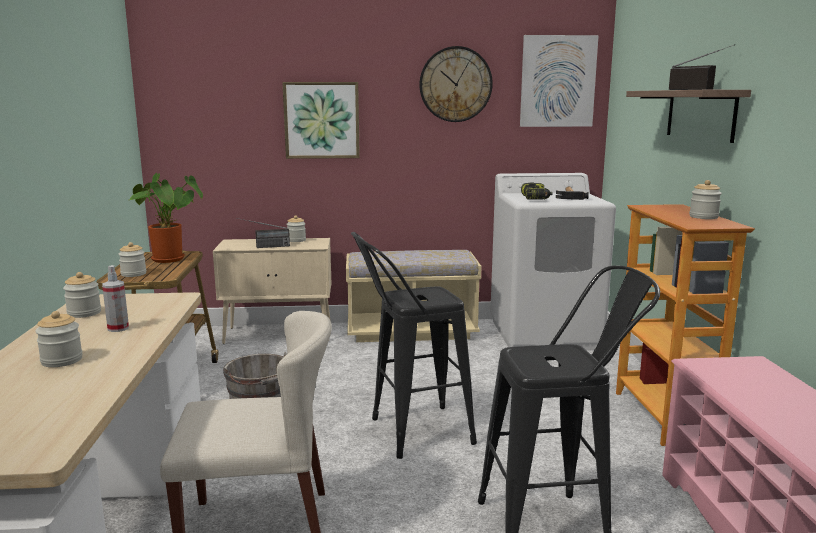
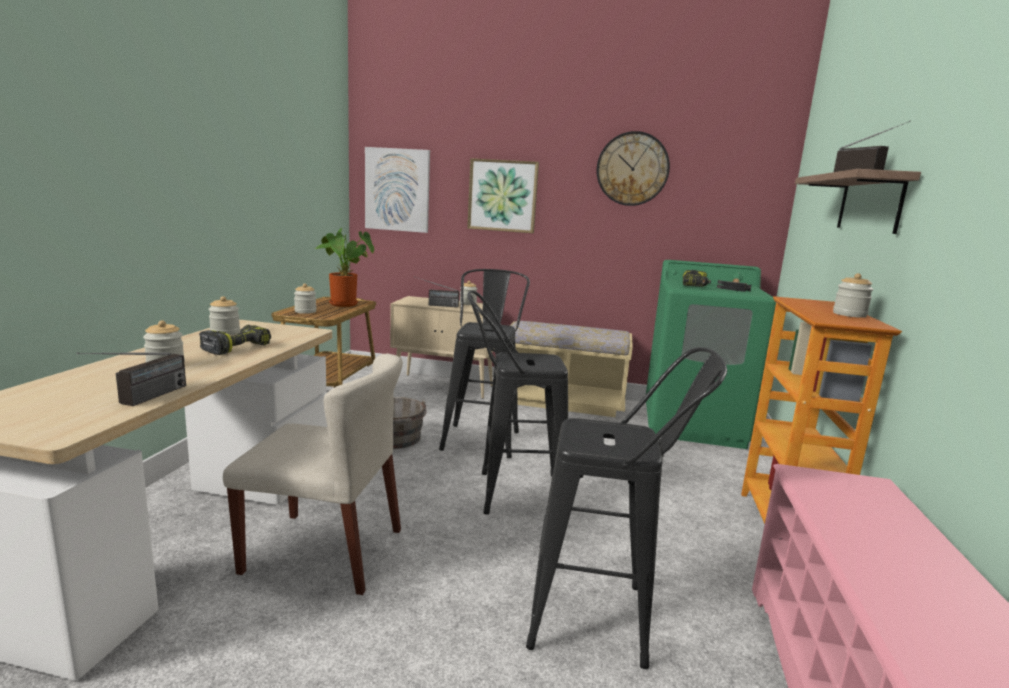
camera: 15 degrees right, 0 degrees up
(84, 403) = (140, 400): none -> radio
(118, 328) = (236, 347): spray bottle -> power drill
(351, 382) = (482, 437): none -> black stool
(545, 334) = (694, 425): white washing machine -> green washing machine
(557, 81) = (739, 171): picture -> picture (397, 190)

